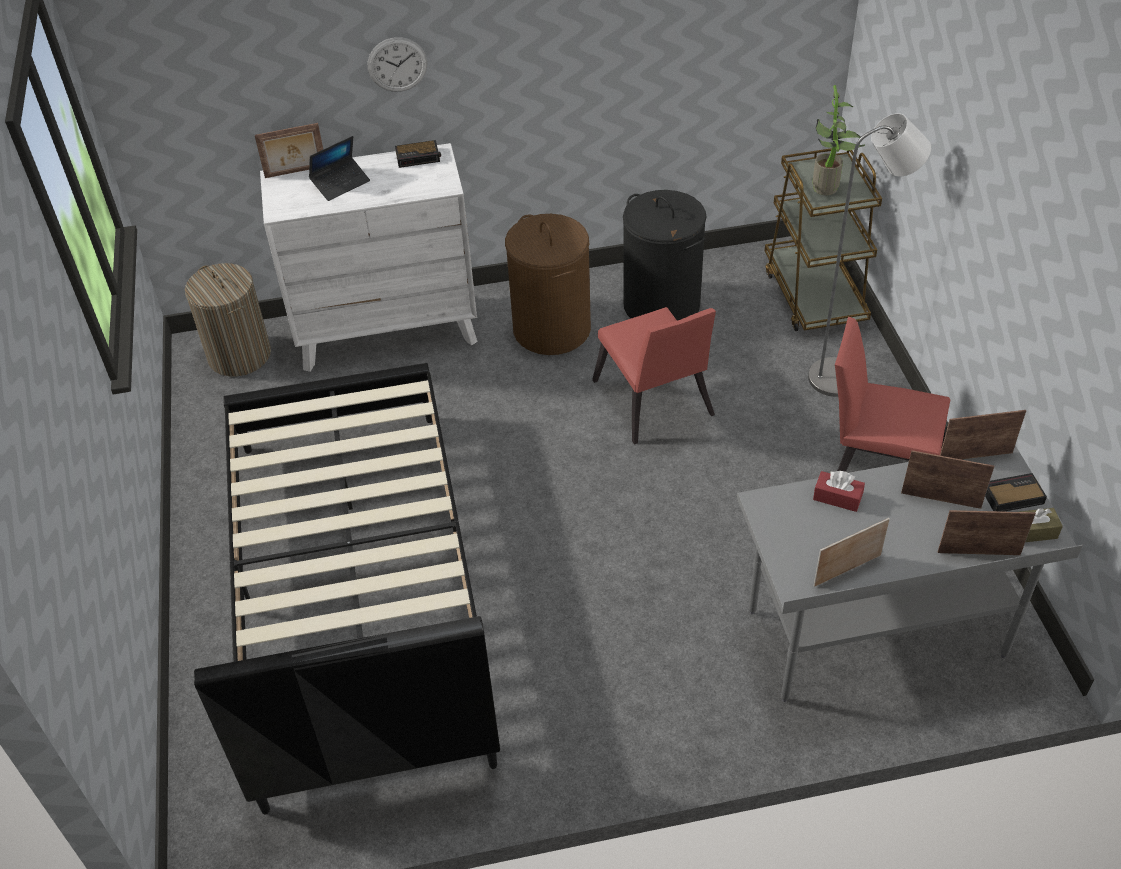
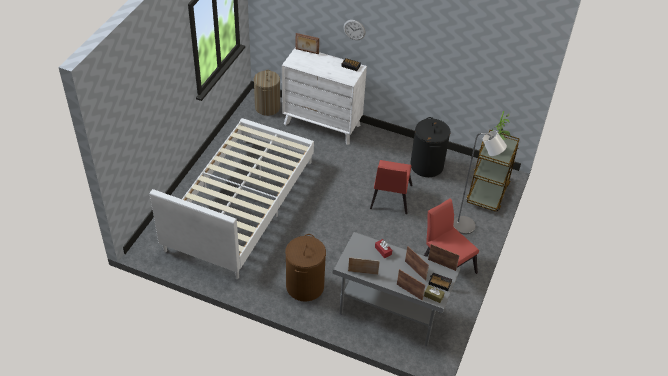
camera: 30 degrees right, 0 degrees up
(340, 183) = (317, 63): laptop -> none
(357, 592) = (240, 205): black bed -> white bed
(551, 329) = (379, 153): brown laundry basket -> brown laundry basket (305, 286)

